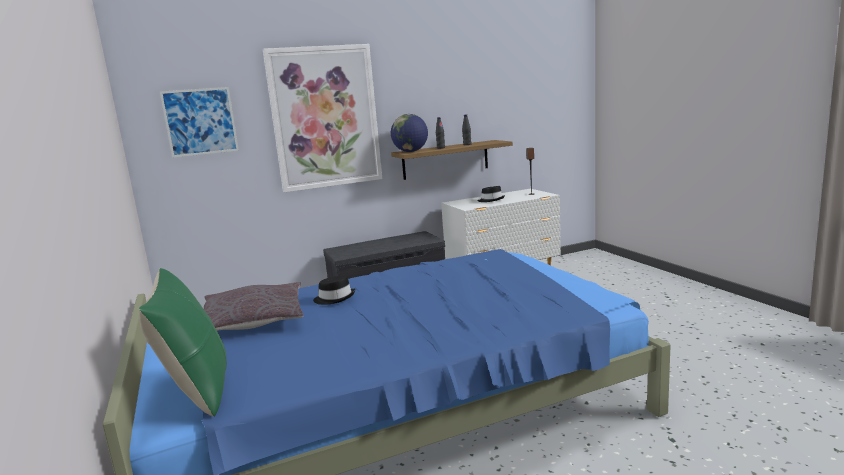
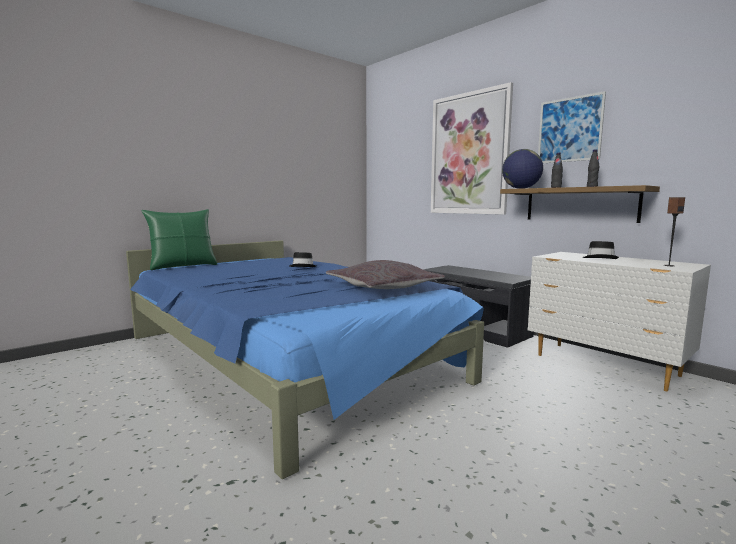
camera: 70 degrees right, 5 degrees down
(200, 122) = (397, 156): picture -> picture (569, 130)
(253, 320) = (270, 262): grey pillow -> grey pillow (383, 287)

